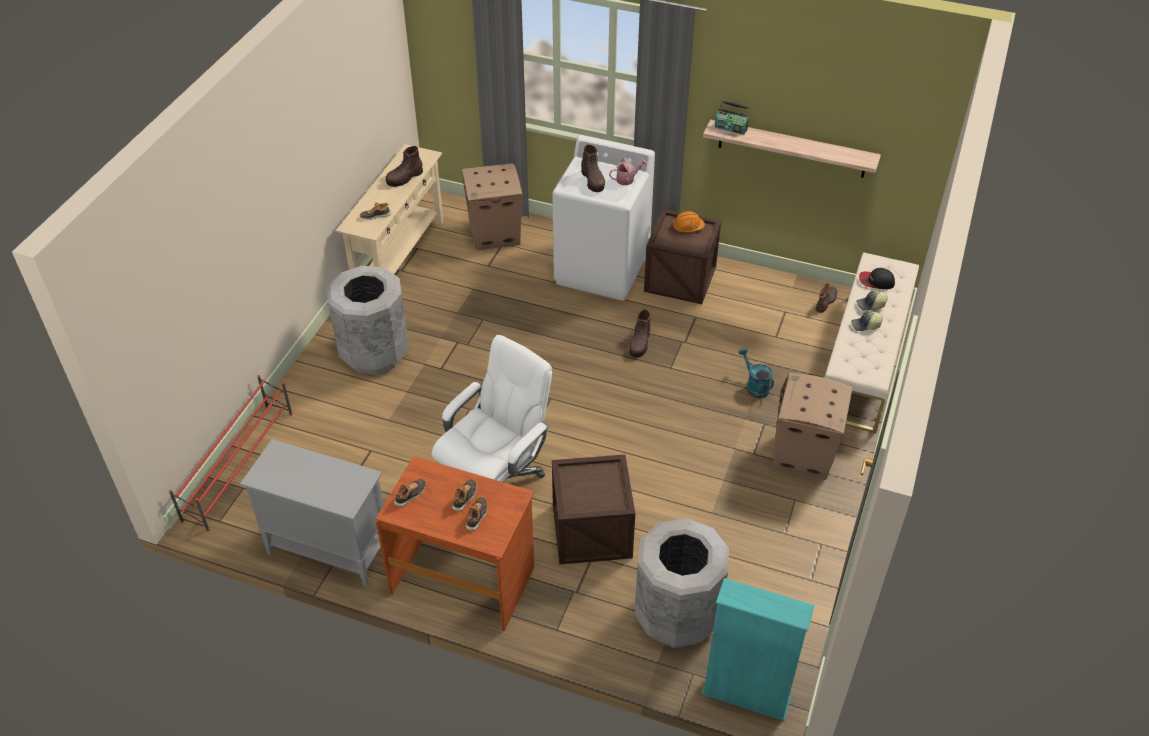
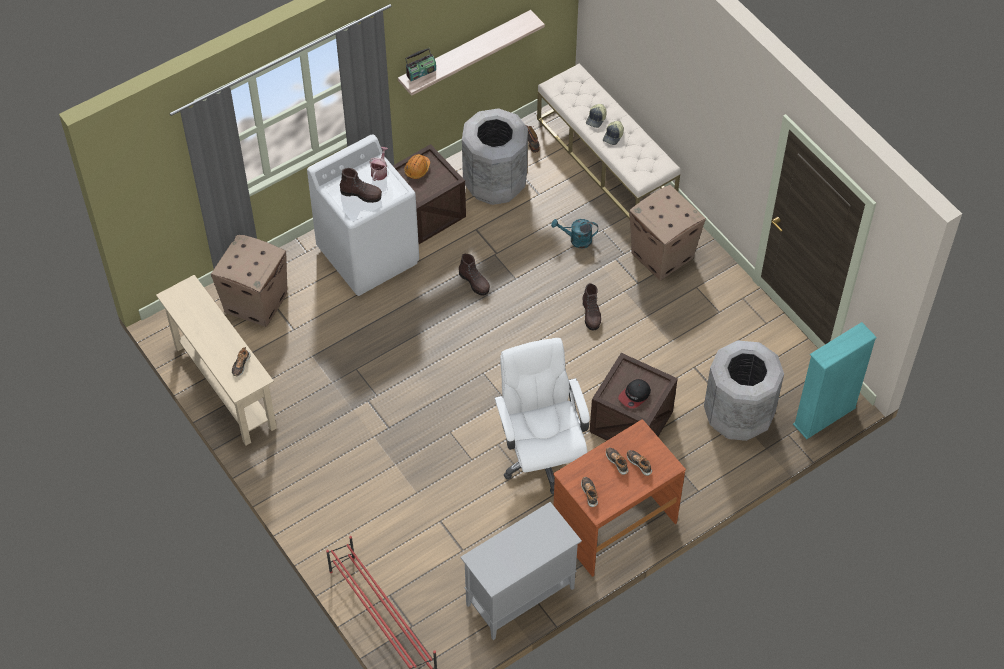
camera: 55 degrees left, 10 degrees up
(374, 353) = (330, 465): grey trash can -> grey trash can (494, 183)
(404, 178) = (207, 319): brown boot -> brown boot (591, 315)
(876, 281) = (576, 99): cap -> cap (634, 395)

